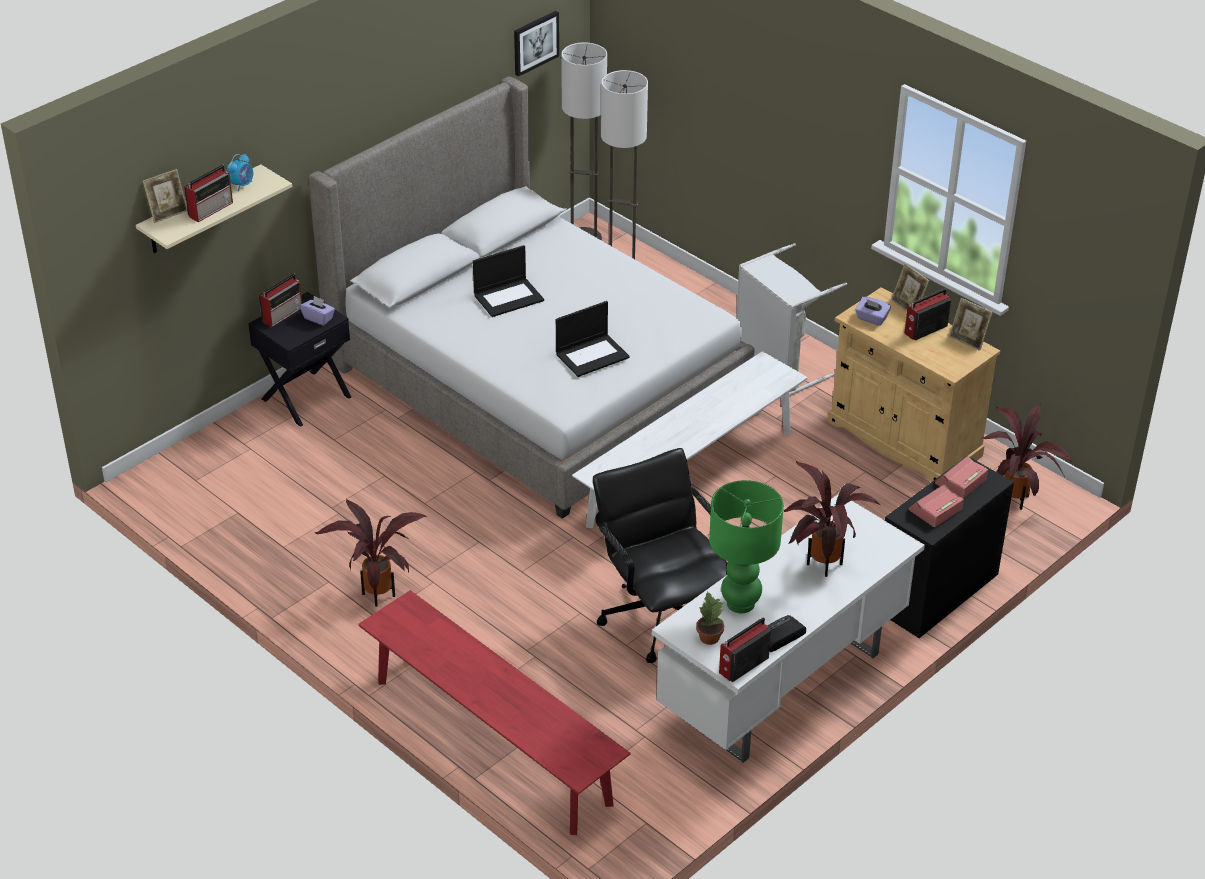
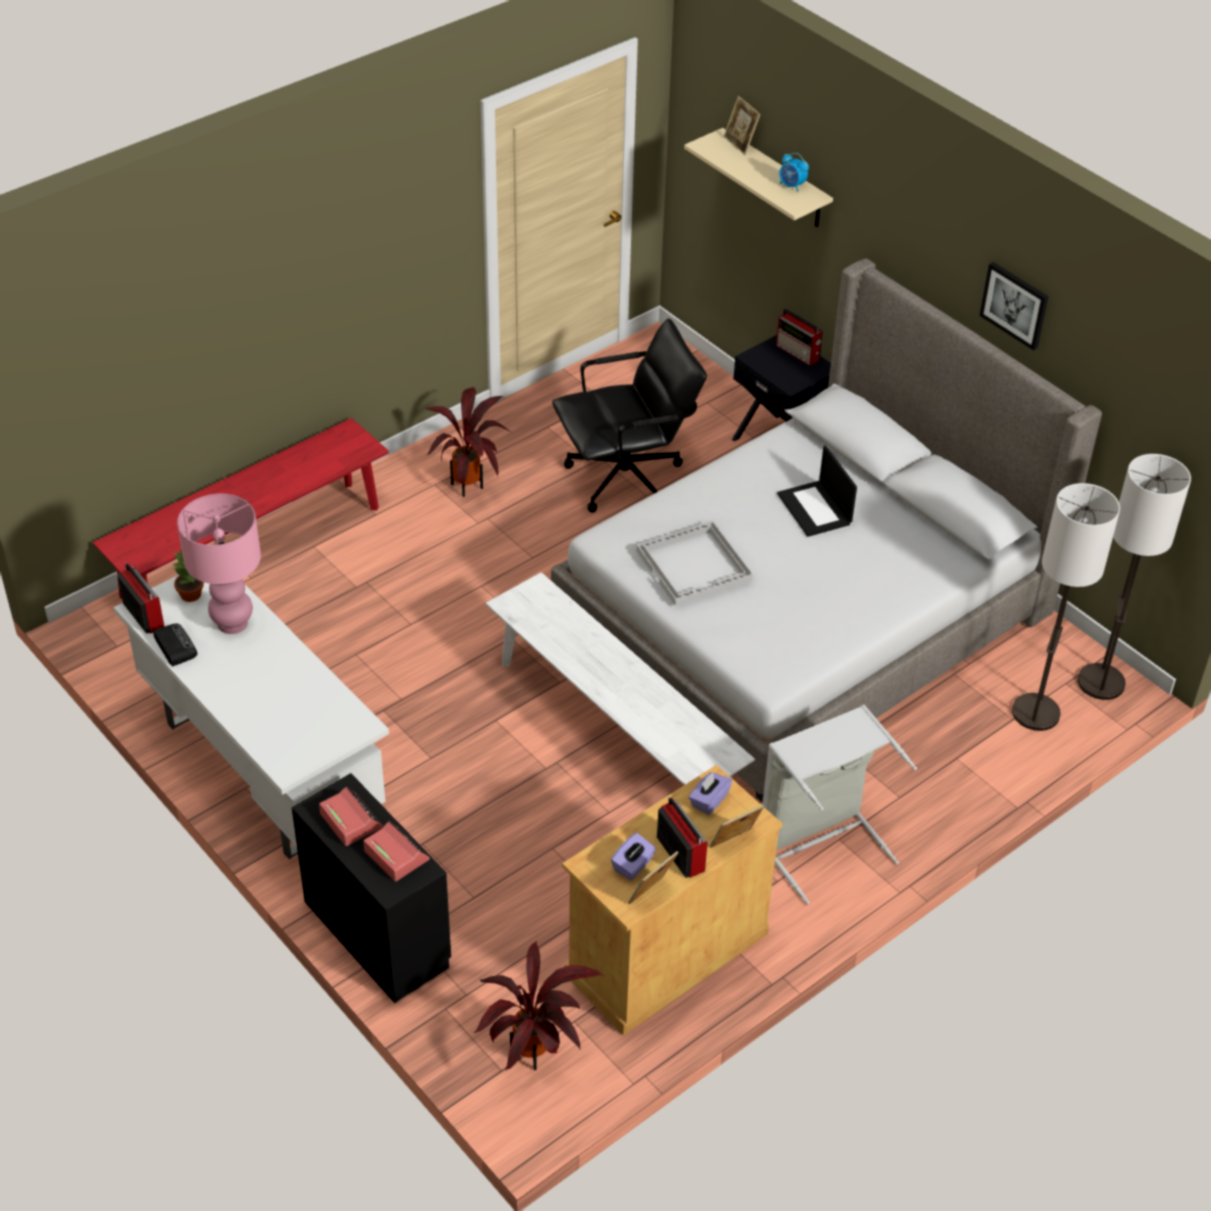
camera: 95 degrees right, 5 degrees up
(211, 209) = (746, 168): radio -> none
(318, 318) = (790, 376): purple tissue box -> purple tissue box (633, 866)
(535, 42) = (1153, 417): picture -> picture (1015, 305)
(592, 355) = (695, 565): laptop -> white tray
(661, 617) = (390, 685): black office chair -> black office chair (626, 479)
(741, 603) = (232, 623): green table lamp -> pink table lamp
(820, 565) = (272, 694): potted plant -> none

